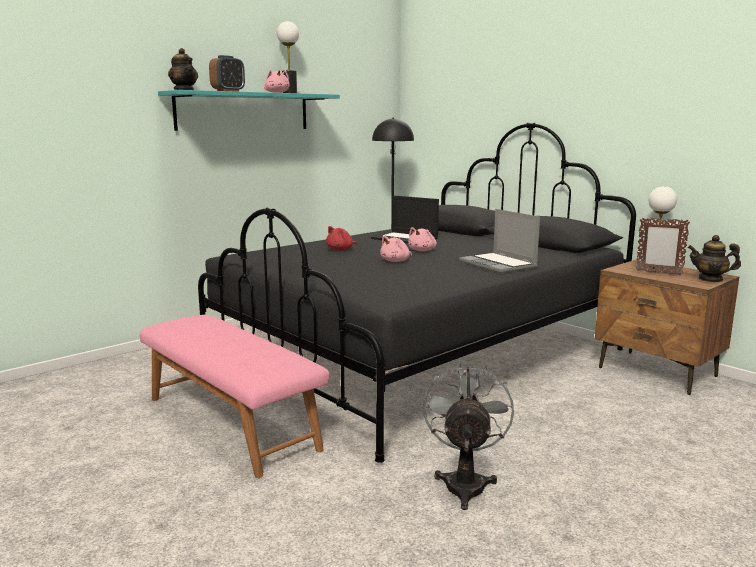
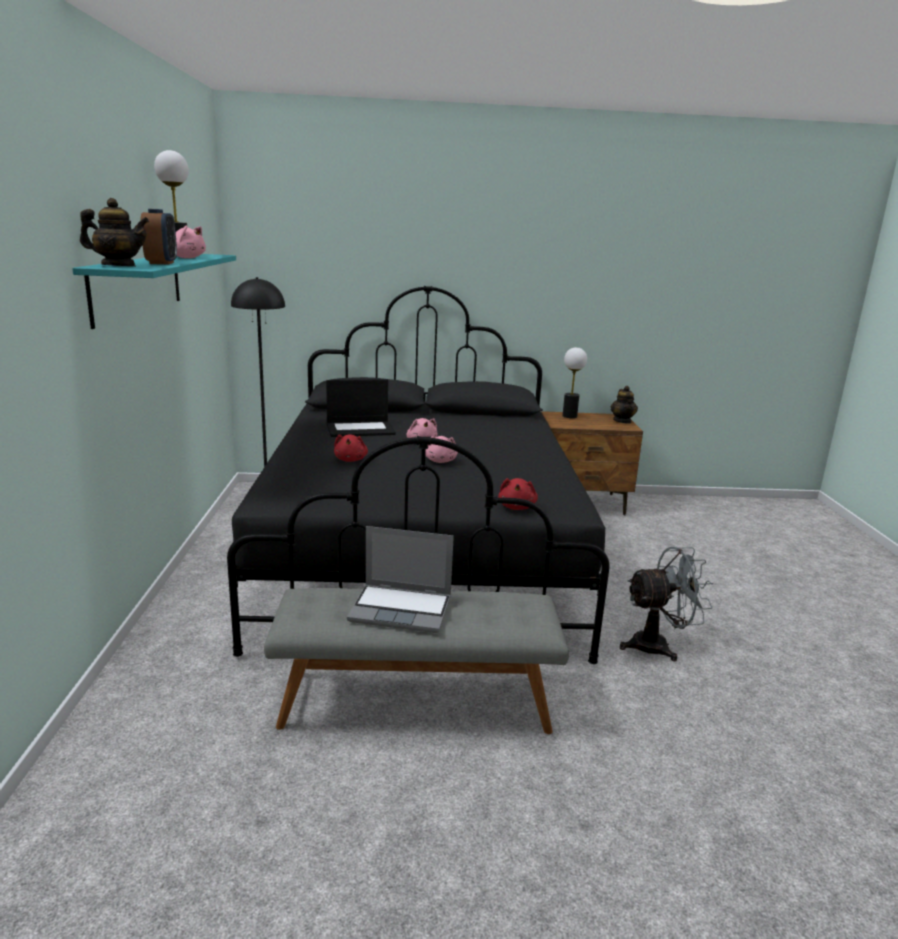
camera: 50 degrees left, 5 degrees up
(232, 422) = (416, 700): pink bench -> grey bench
(353, 291) = (517, 507): none -> red plush toy
(465, 482) = (658, 645): grey fan -> grey fan turned 120 degrees clockwise
(499, 265) = (520, 443): laptop -> laptop (402, 609)
(658, 273) = (586, 422): picture frame -> none
(710, 279) = (622, 421): teapot -> teapot turned 60 degrees counterclockwise

